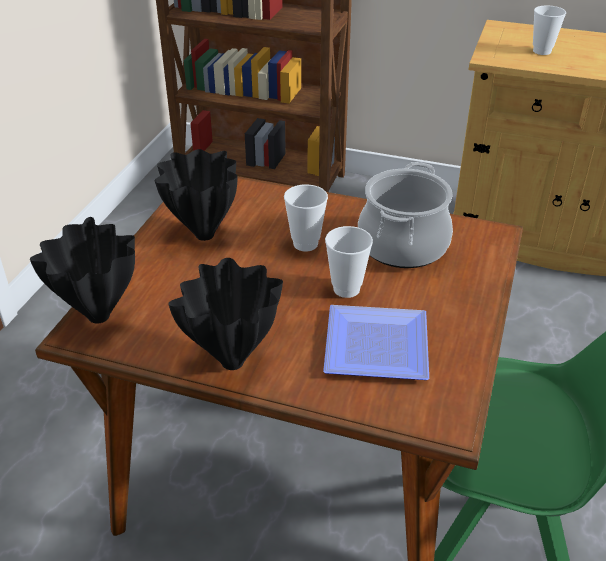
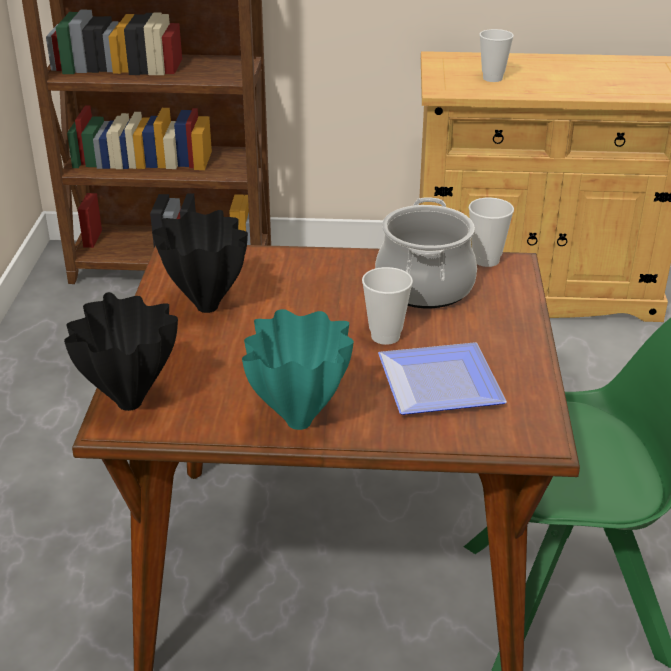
camera: 15 degrees left, 5 degrees down
(234, 361) = (301, 421): black vase -> turquoise vase
(305, 244) = (322, 300): cup -> cup (486, 260)

